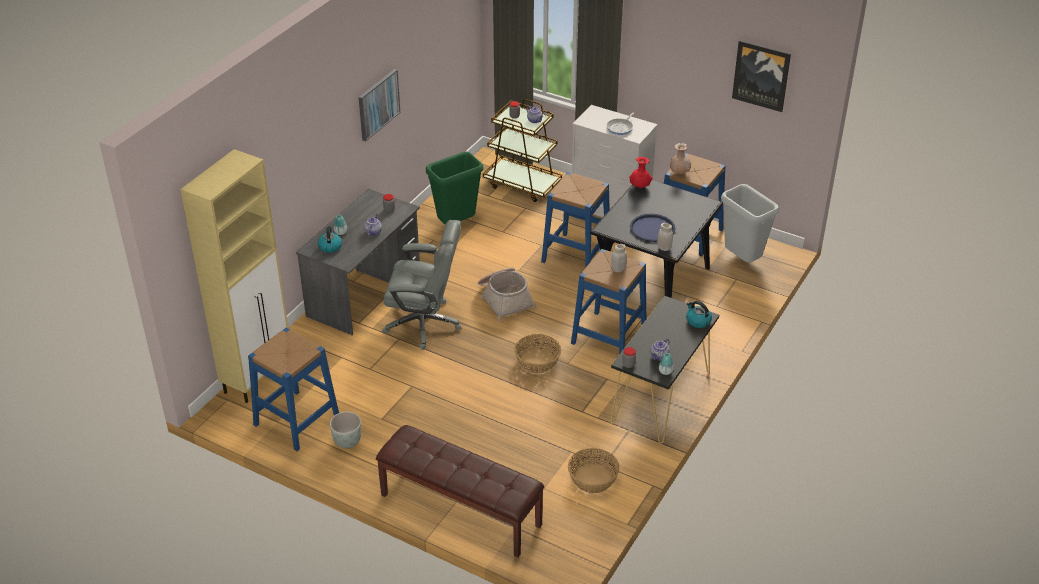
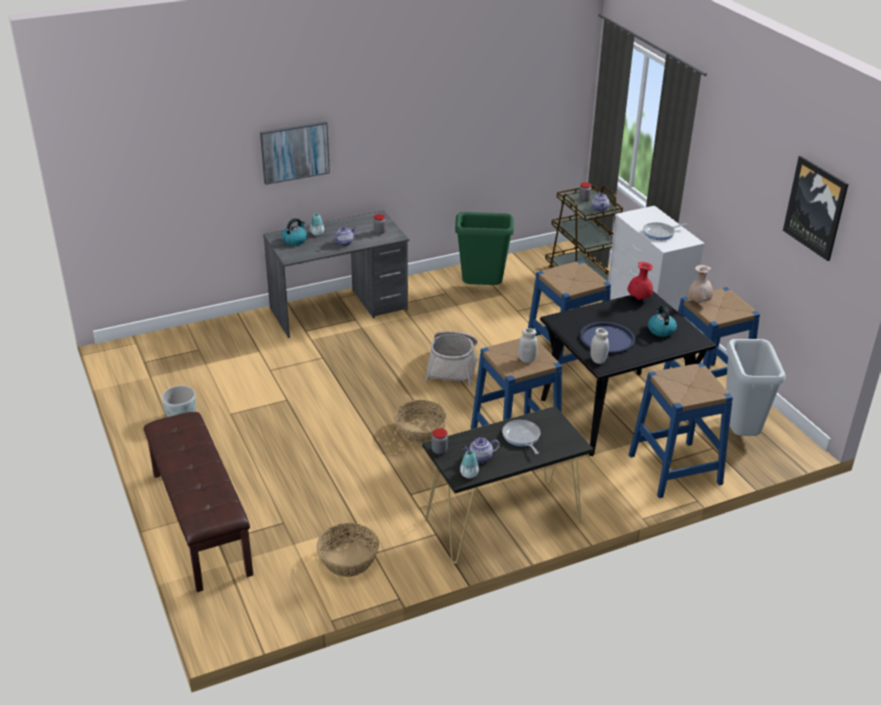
camera: 35 degrees right, 5 degrees down
(258, 376) = (179, 336): beige cabinet -> none
(296, 420) = (165, 382): blue stool -> blue stool (675, 469)
(378, 104) = (413, 125): picture -> picture (294, 152)
(424, 323) = (358, 355): grey office chair -> none
(668, 328) = (521, 437): none -> frying pan
(698, 321) = (562, 444): kettle -> kettle (661, 330)

